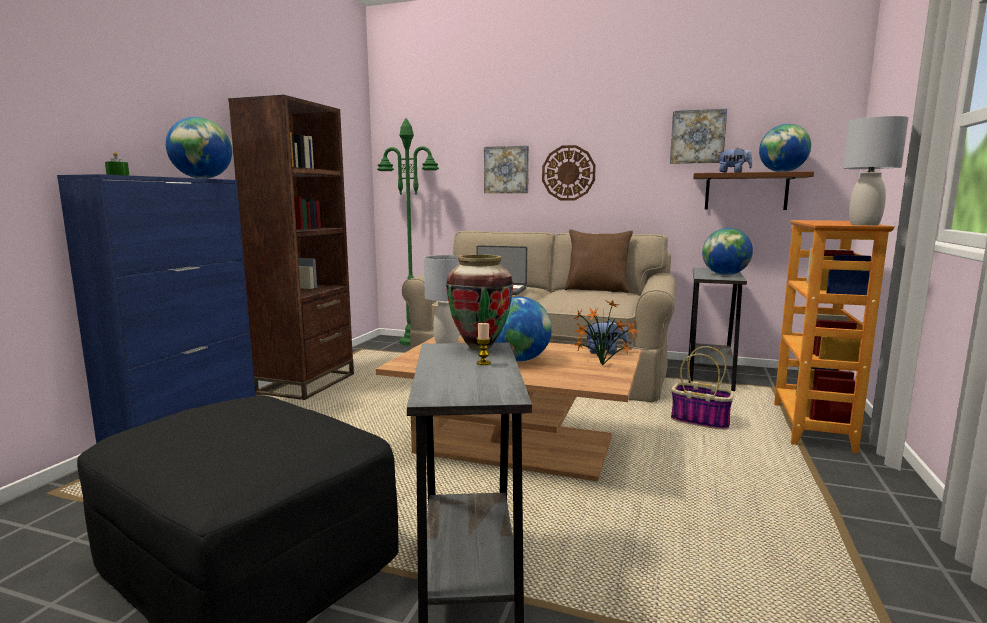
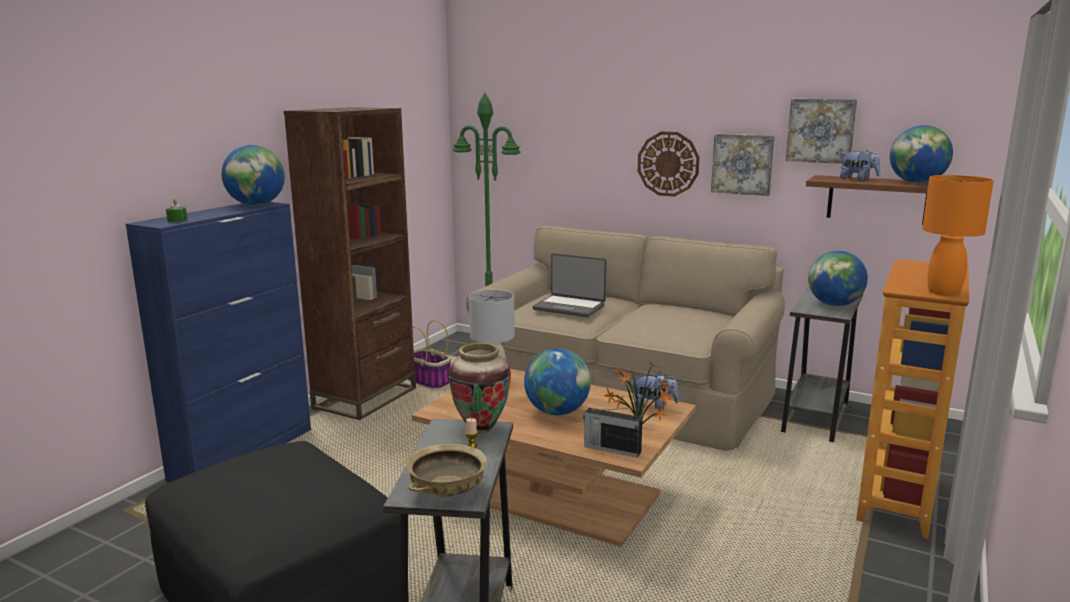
camera: 10 degrees right, 5 degrees up
(477, 390) = (448, 490): none -> beige bowl
(506, 170) = (598, 155): picture -> picture (742, 164)
(587, 381) = (611, 449): none -> radio
(597, 289) = (688, 309): brown pillow -> none
(701, 421) = (770, 481): basket -> basket (430, 382)
(863, 224) = (943, 292): grey table lamp -> orange table lamp

